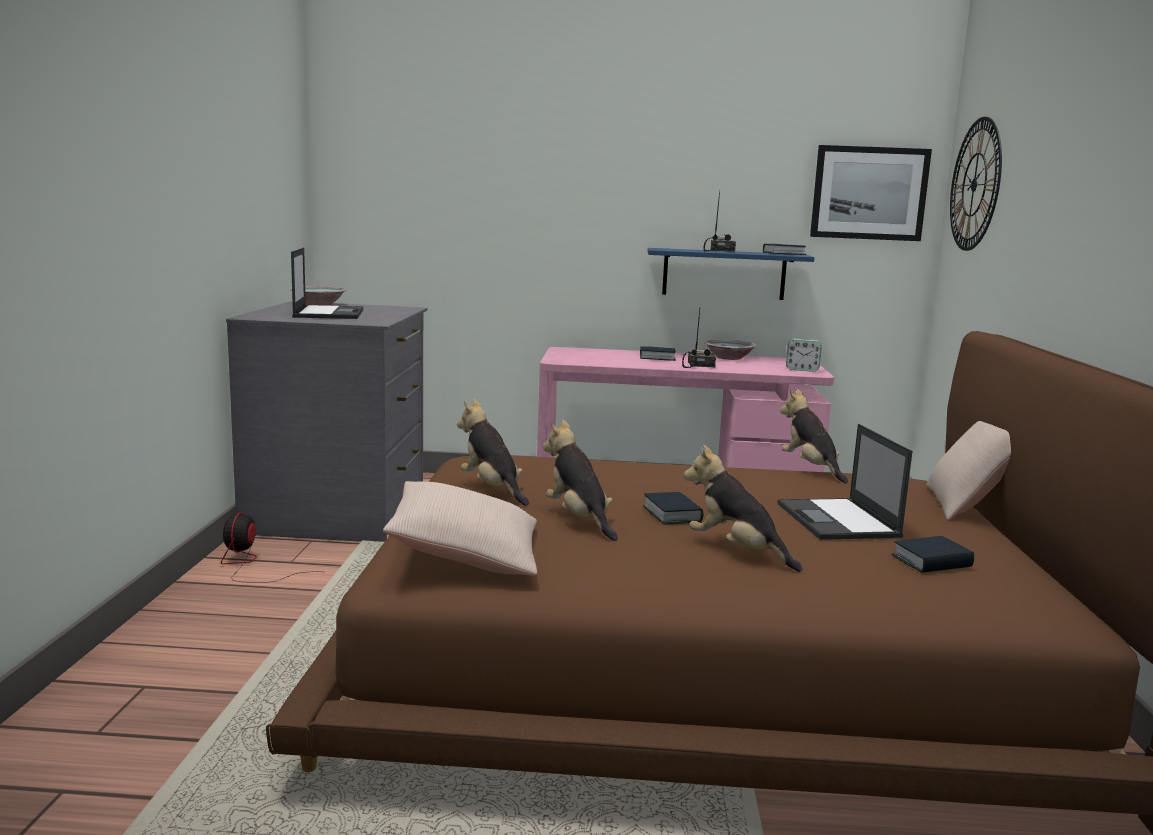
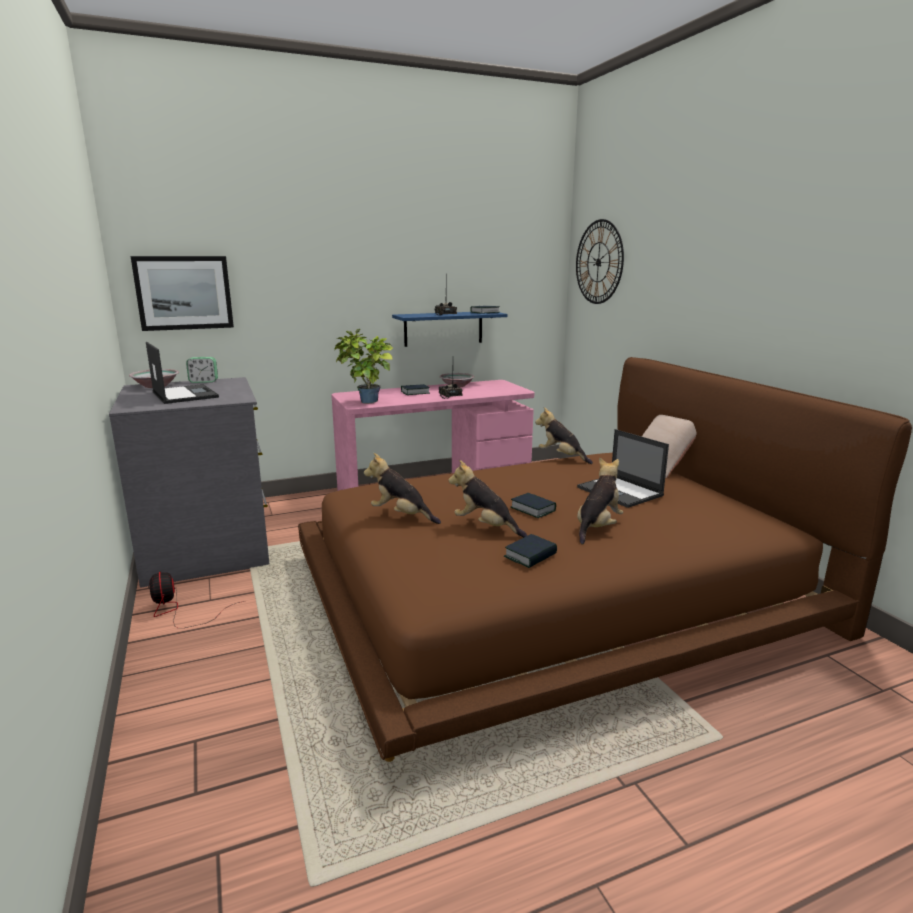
camera: 25 degrees left, 5 degrees up
(466, 554) = (451, 573): beige pillow -> none
(573, 359) = (364, 402): none -> potted plant
(737, 551) = (597, 527): plush toy -> plush toy turned 105 degrees clockwise
(802, 369) = (511, 389): alarm clock -> alarm clock (203, 381)
(869, 193) = (527, 268): picture -> picture (184, 293)
(932, 562) = (694, 508): book -> book (530, 556)

